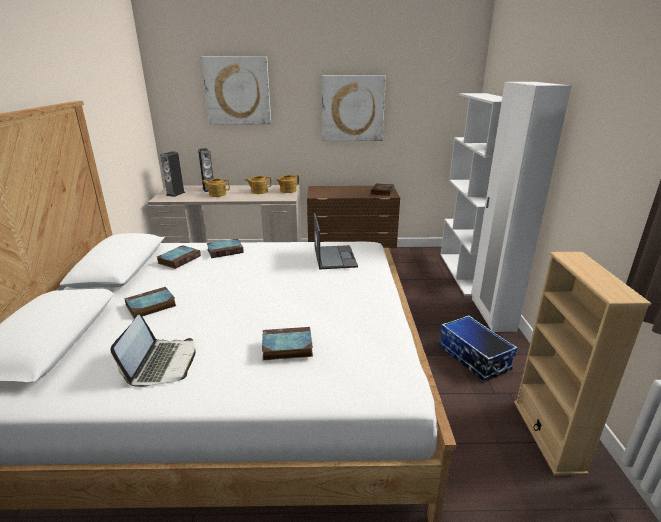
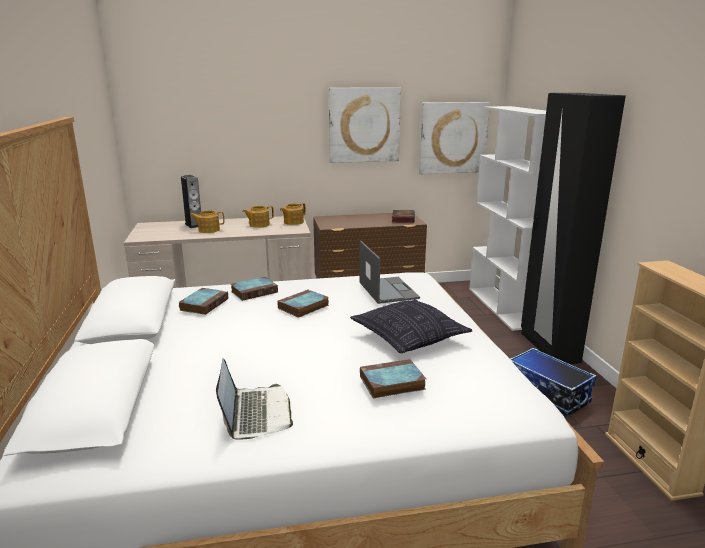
camera: 10 degrees left, 5 degrees down
(150, 306) = (200, 356): book -> book (303, 307)
(175, 194) = (154, 232): speaker -> none
(237, 91) = (228, 106): picture -> picture (453, 138)
(327, 304) = (408, 338): none -> pillow
(492, 314) = (548, 348): white wardrobe -> black wardrobe

